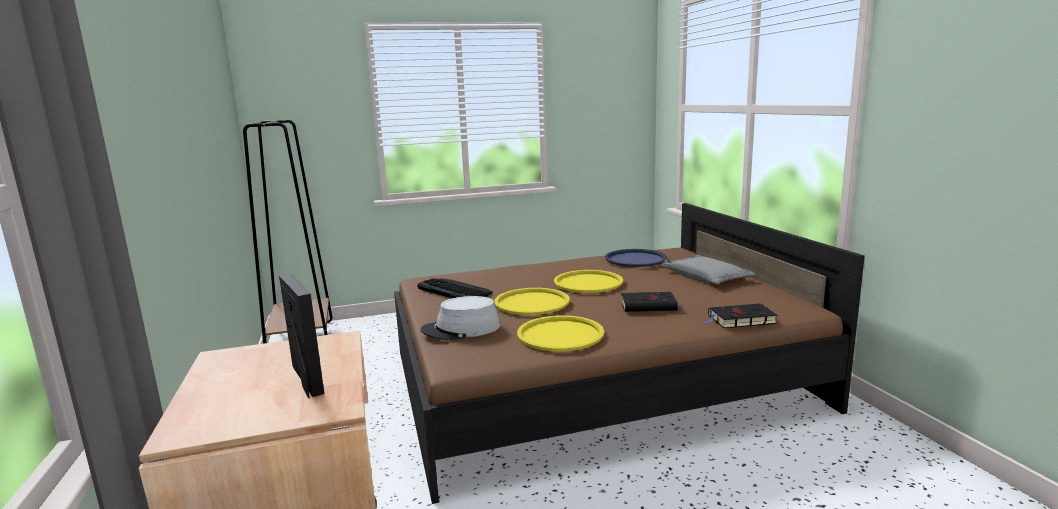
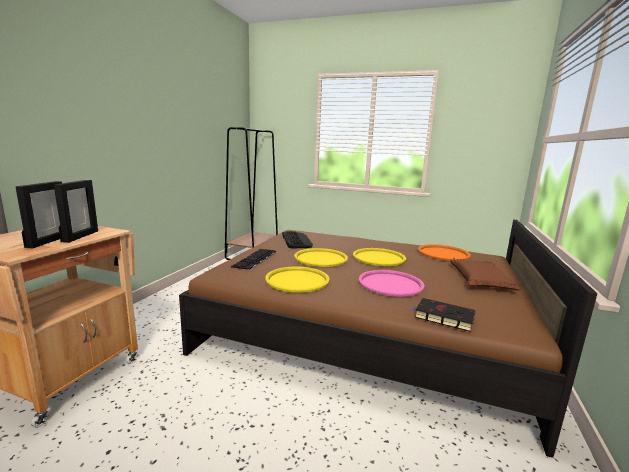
camera: 35 degrees right, 0 degrees up
(324, 359) = (80, 236): none -> picture frame
(461, 329) = (255, 259): grey hat -> keyboard
(635, 259) = (443, 253): blue tray -> orange tray
(650, 306) = (390, 284): black book -> pink tray
(706, 276) = (480, 279): grey pillow -> brown pillow

